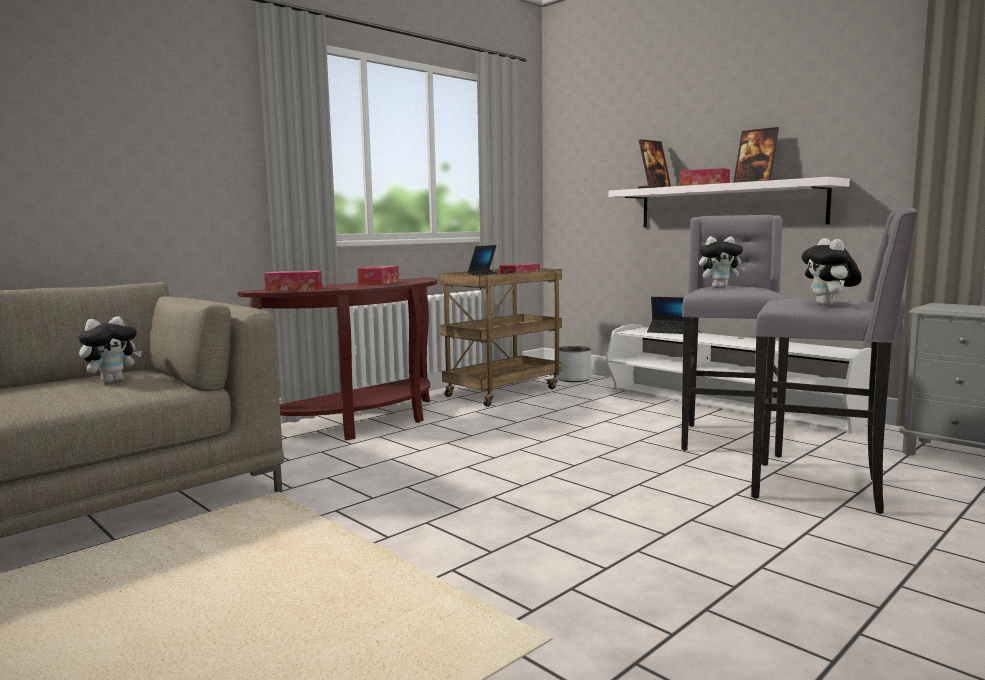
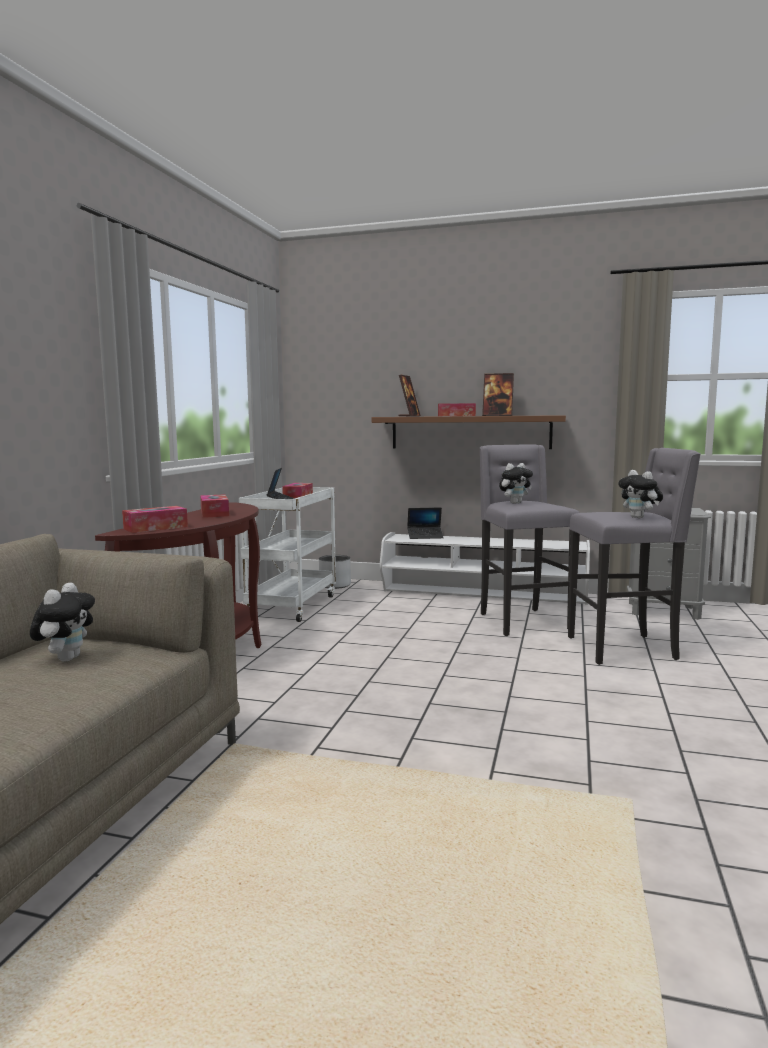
camera: 30 degrees left, 0 degrees up
(503, 392) = (292, 605): brown cart -> white cart
(728, 206) = (470, 432): white shelf -> brown shelf

